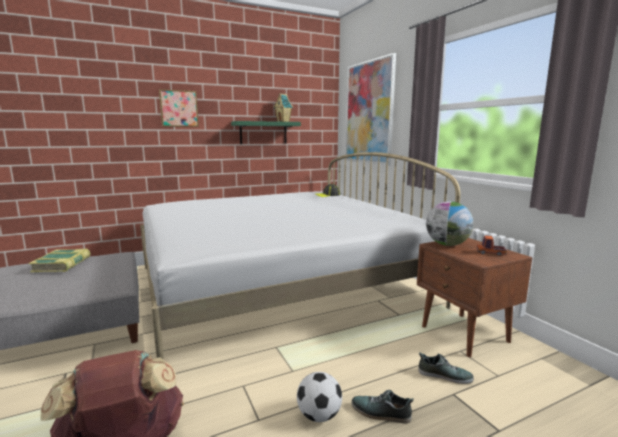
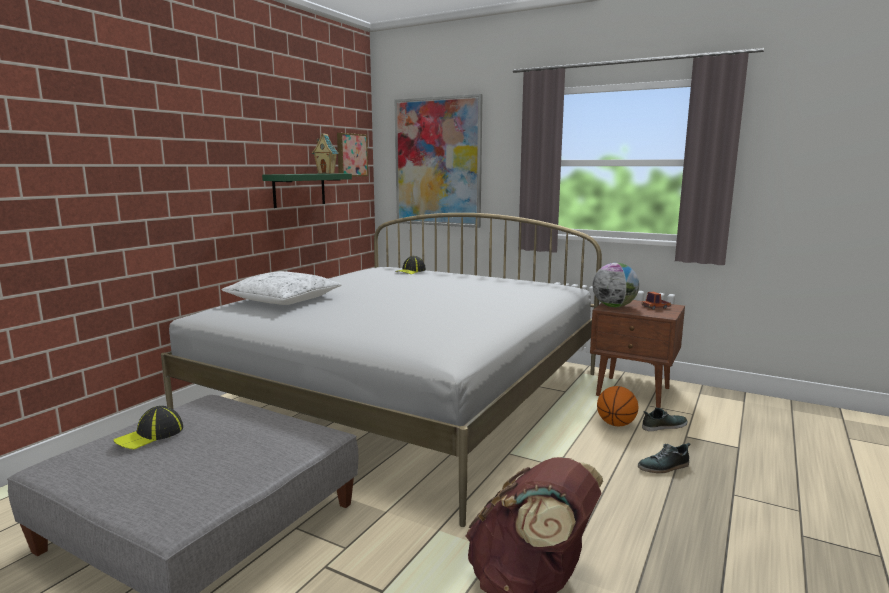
camera: 35 degrees left, 0 degrees up
(62, 264) = (150, 435): book -> cap
(179, 108) = (196, 156): picture -> picture (351, 155)
(206, 202) = (283, 300): none -> white pillow
(319, 415) = (629, 487): football -> none
(399, 356) = (616, 424): none -> basketball

